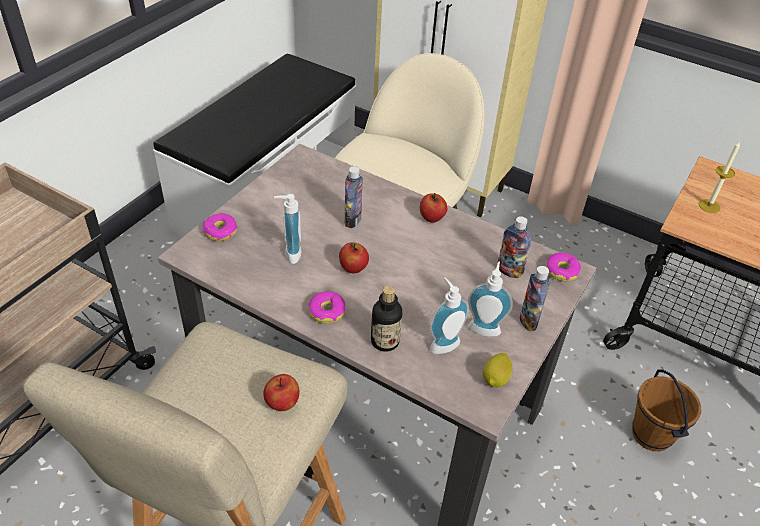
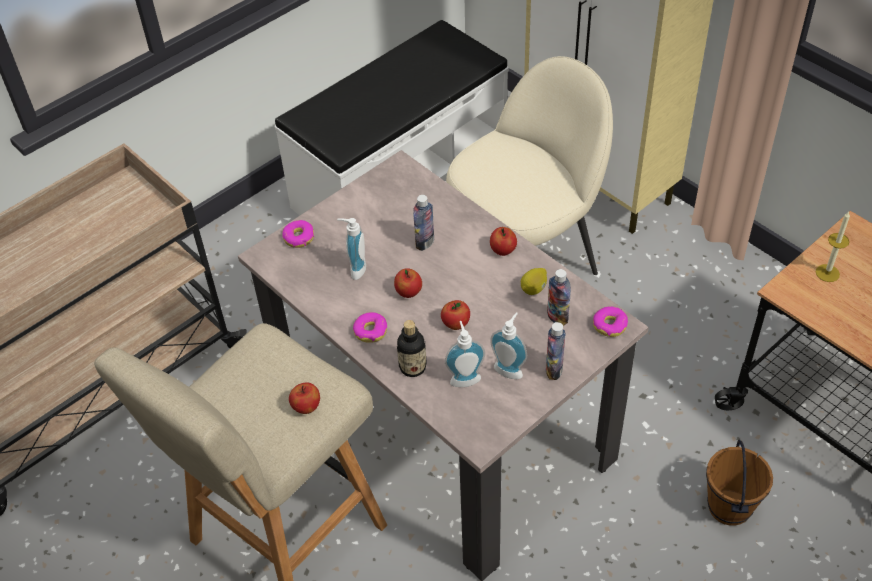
camera: 20 degrees right, 5 degrees up
(412, 292) = (455, 324): none -> apple
(496, 379) = (499, 418): lemon -> lemon (534, 289)

